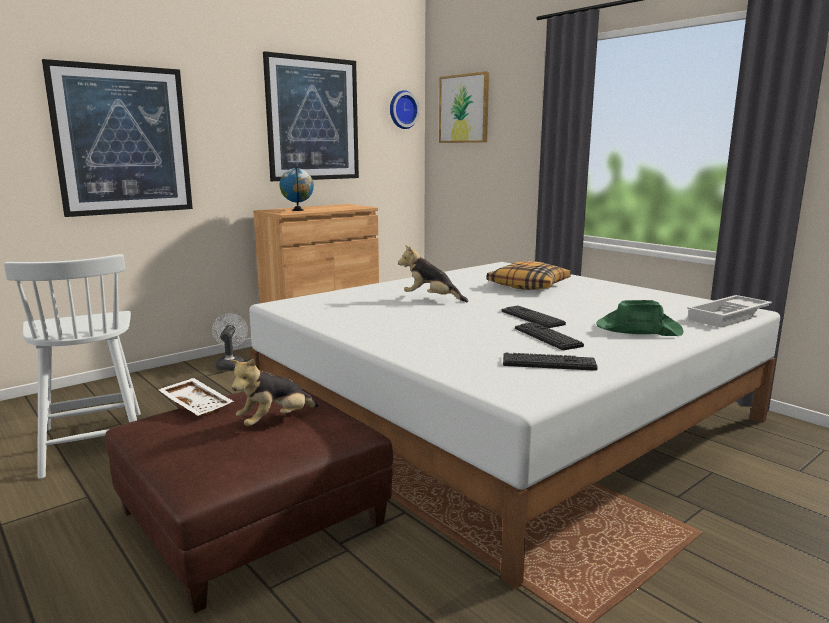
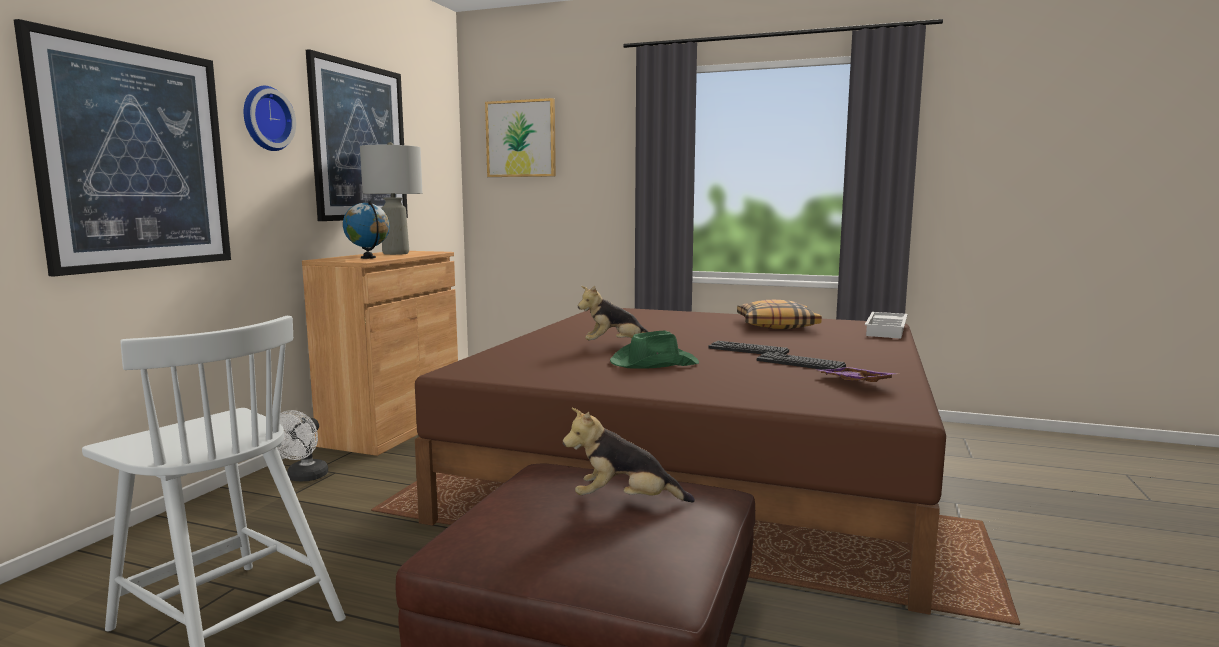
camera: 30 degrees left, 5 degrees down
(197, 405) = (498, 507): white tray -> none
(231, 365) = (304, 478): white fan -> white fan turned 135 degrees counterclockwise
(275, 422) = (625, 502): plush toy -> plush toy turned 75 degrees clockwise
(331, 207) = (396, 253): none -> grey table lamp
(402, 110) = (442, 137): wall clock -> wall clock (265, 118)
(505, 416) = (703, 465): white bed -> brown bed
(528, 285) = (676, 324): pillow -> pillow (776, 325)
(548, 363) = (853, 383): keyboard -> purple tray
(637, 329) = (849, 347): green hat -> green hat (653, 363)

